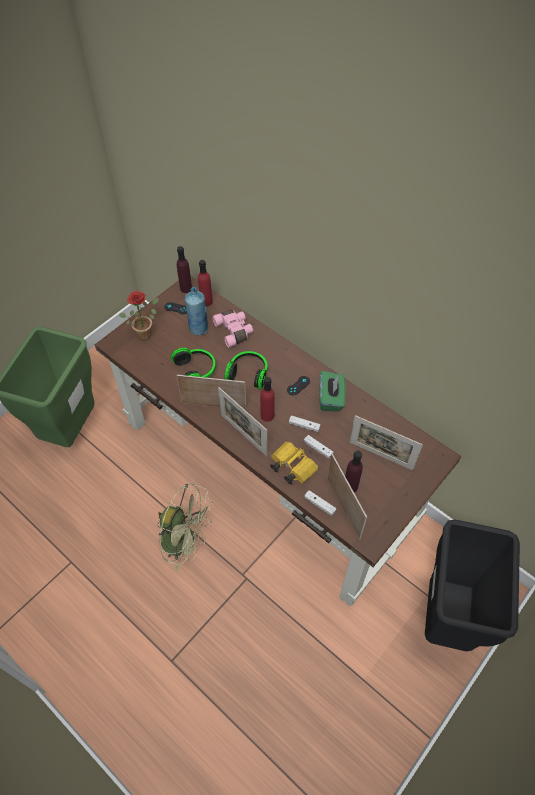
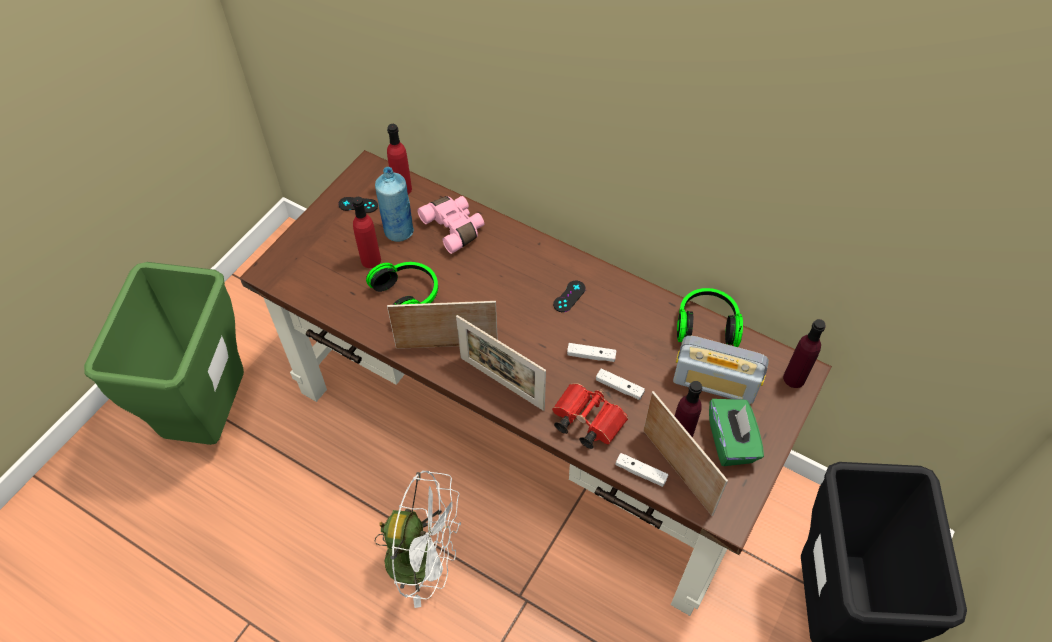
camera: 10 degrees left, 0 degrees up
(146, 333) = (318, 249): potted plant -> none
(186, 288) = (366, 173): purple bottle -> purple bottle (794, 378)
(186, 541) = (423, 560): green fan -> white fan
(248, 374) = (489, 289): headphones -> headphones (706, 324)
(267, 415) = (532, 348): red bottle -> red bottle (371, 260)
(291, 466) = (585, 421): yellow binoculars -> red binoculars
(331, 399) = (622, 309): green tissue box -> green tissue box (731, 442)
(380, 455) = (714, 383): picture frame -> radio

